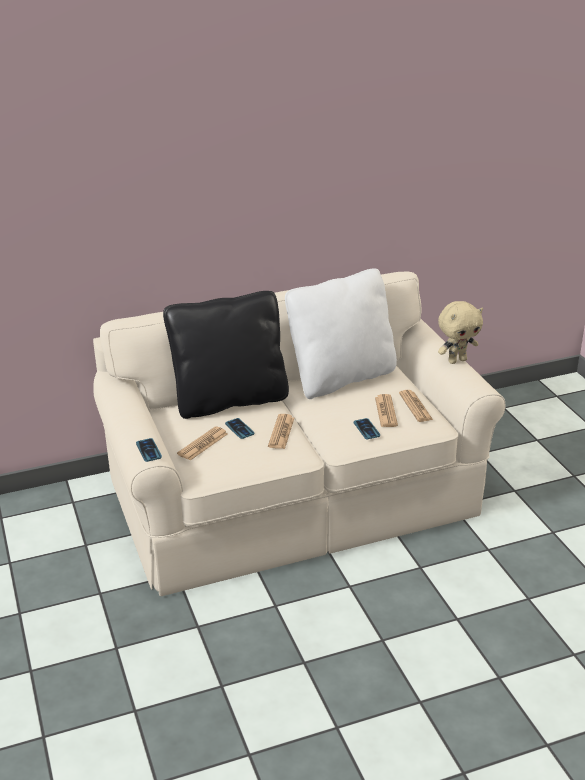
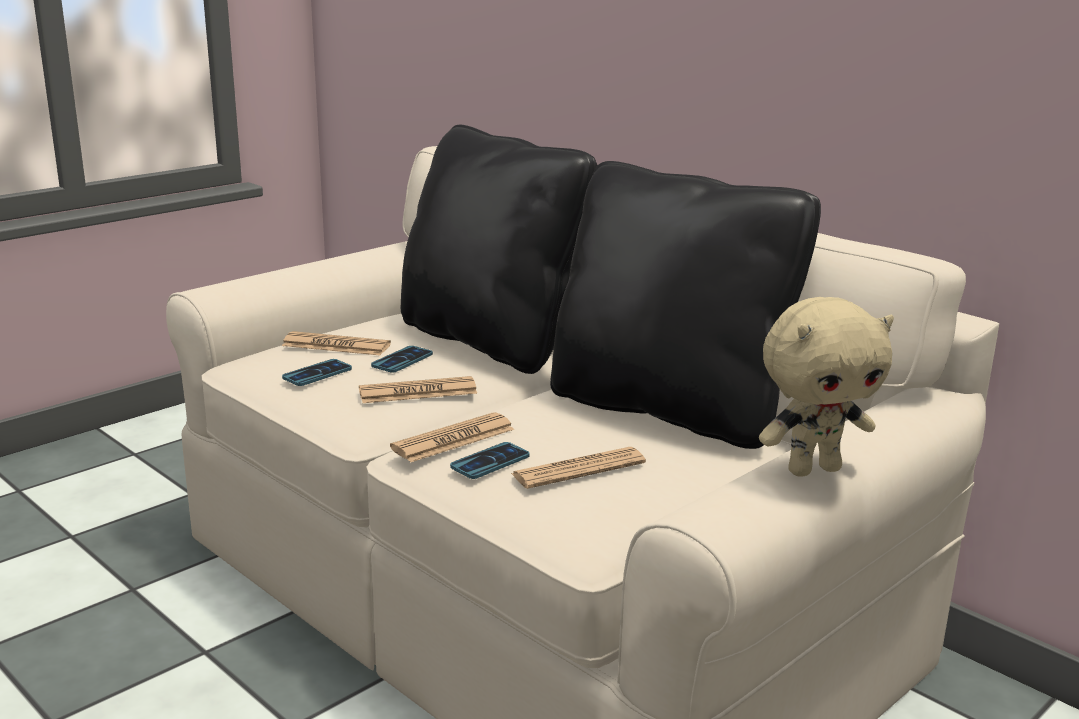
camera: 65 degrees right, 10 degrees down
(148, 450) = (227, 285): phone -> phone (317, 374)
(341, 378) = (669, 409): white pillow -> black pillow
(415, 406) = (635, 499): newspaper -> newspaper (453, 439)
(457, 360) = (813, 469): beige plush toy -> beige plush toy turned 60 degrees counterclockwise

